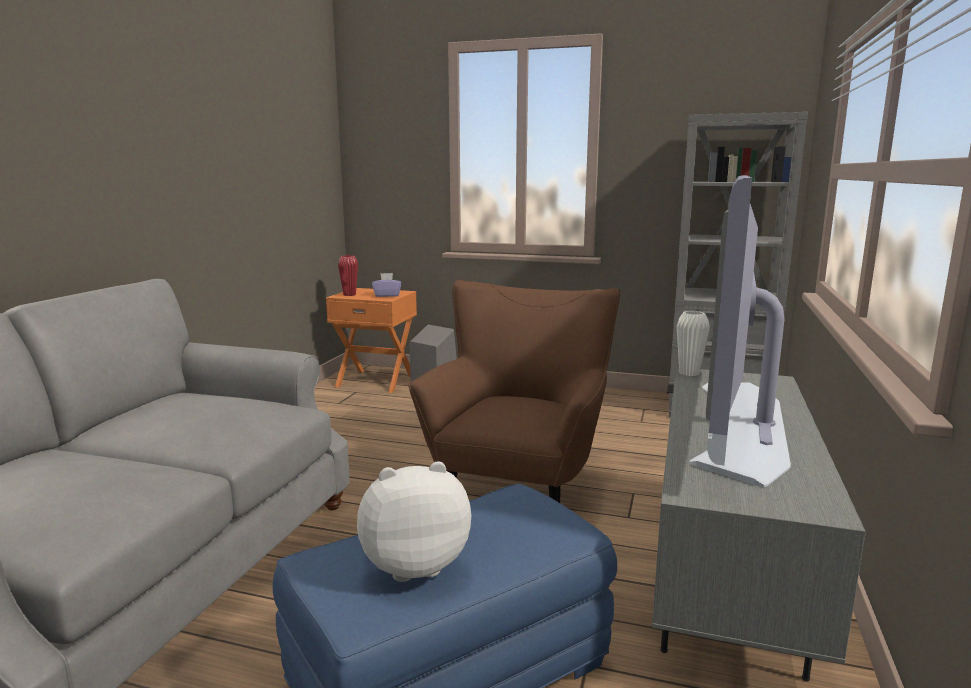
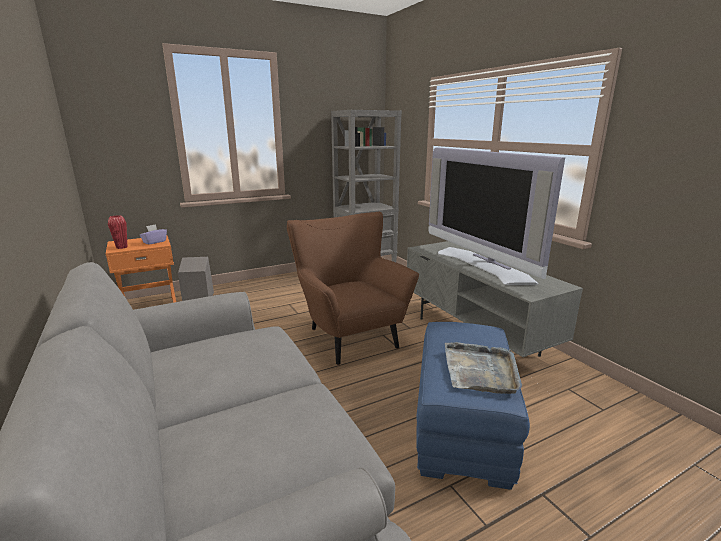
camera: 45 degrees left, 5 degrees up
(413, 565) = (481, 370): plush toy -> grey tray
(689, 373) = (419, 249): white vase -> none

